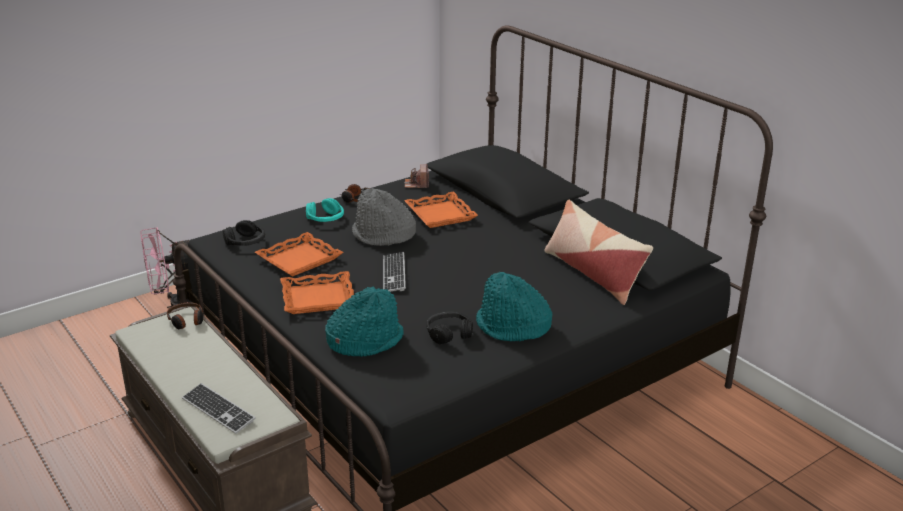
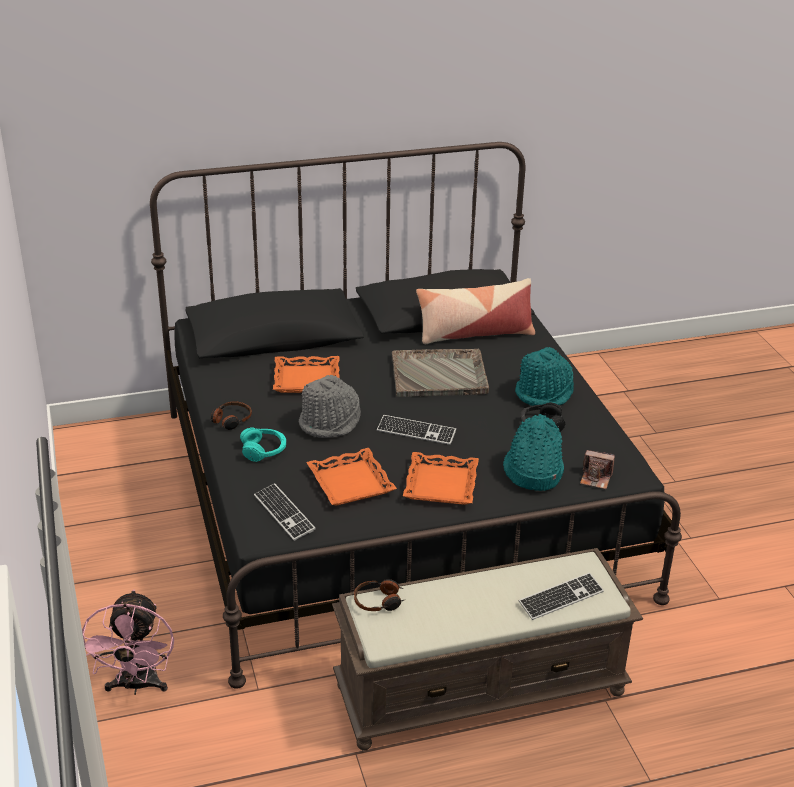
camera: 70 degrees left, 5 degrees up
(245, 242) = (284, 513): black headphones -> keyboard
(416, 184) = (221, 377): camera -> camera (596, 478)
(498, 269) = (440, 375): none -> grey tray

